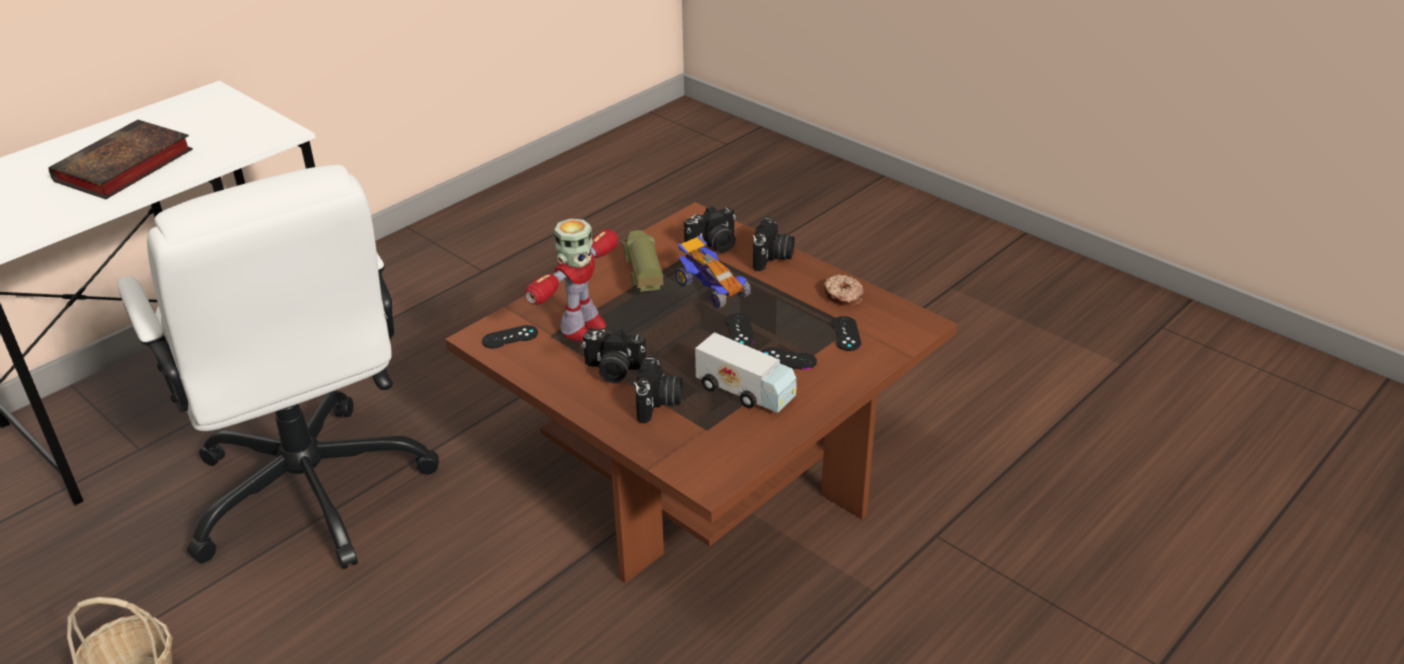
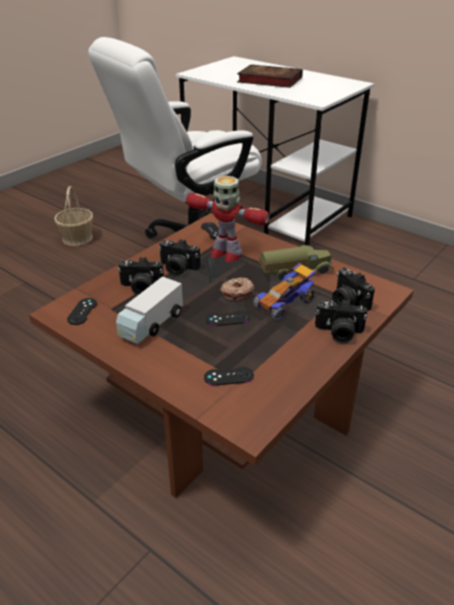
camera: 85 degrees right, 0 degrees up
(613, 371) = (177, 268): camera -> camera turned 75 degrees counterclockwise
(788, 359) = (191, 343): black game controller -> black game controller (82, 311)
(843, 296) = (287, 375): donut -> donut (237, 293)

